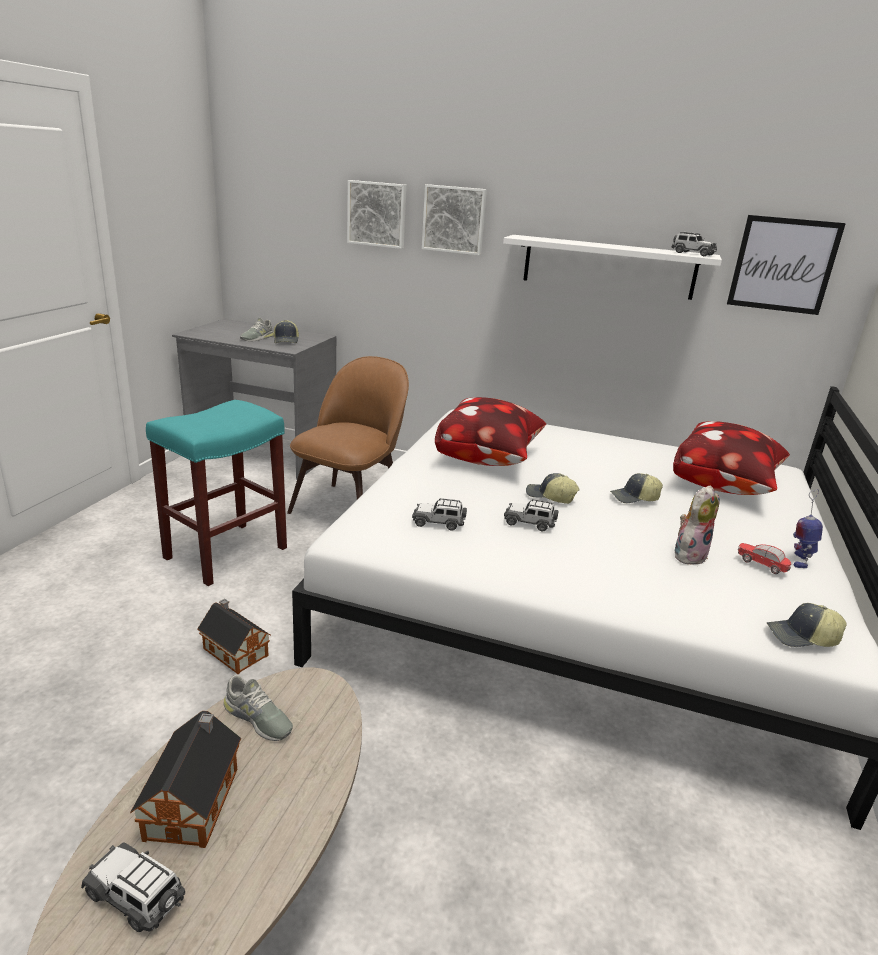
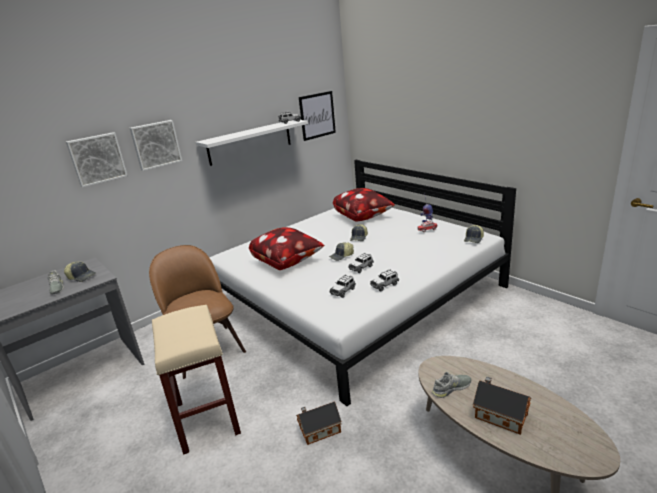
camera: 55 degrees left, 0 degrees up
(136, 896) = (550, 438): toy car -> toy car (385, 285)
(227, 552) = (206, 417): turquoise stool -> beige stool
(689, 554) = (412, 241): plush toy -> none

